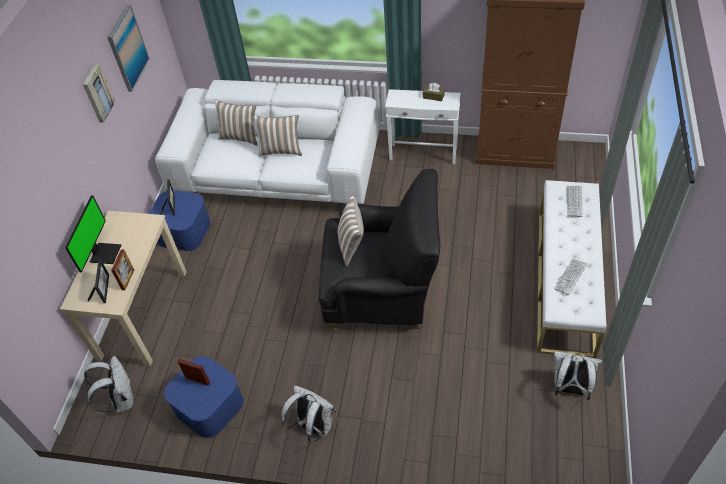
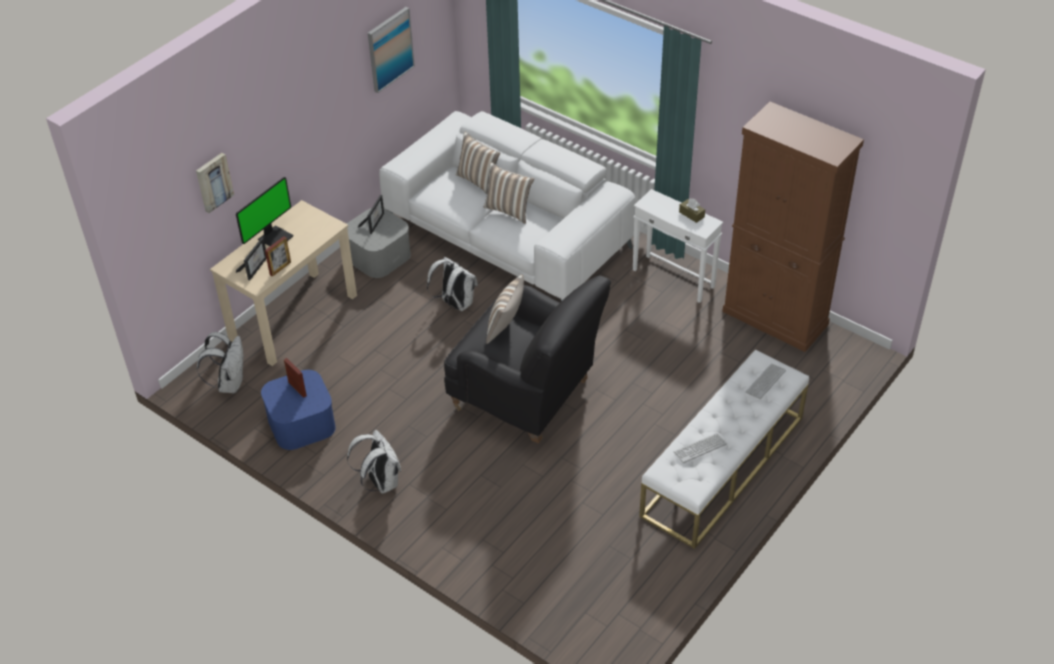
camera: 25 degrees right, 5 degrees down
(97, 93) = (334, 83): picture -> picture (213, 182)
(183, 230) = (378, 255): blue storage box -> grey storage box
(570, 388) = (645, 562): white backpack -> white backpack (455, 304)

